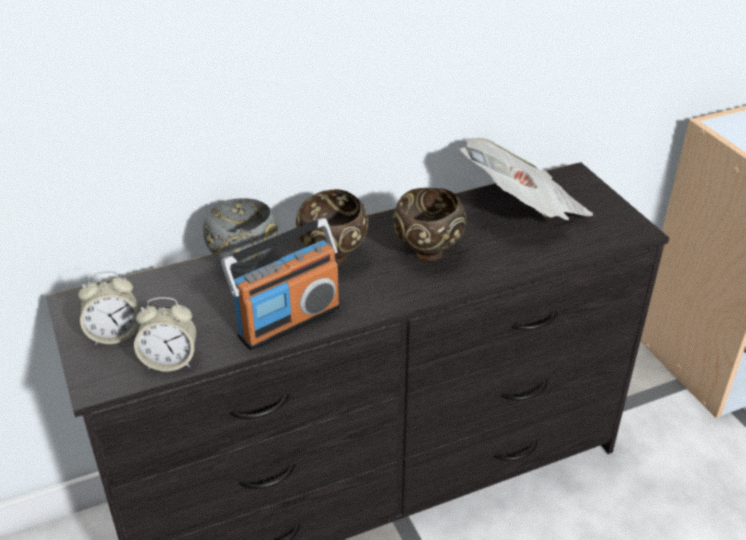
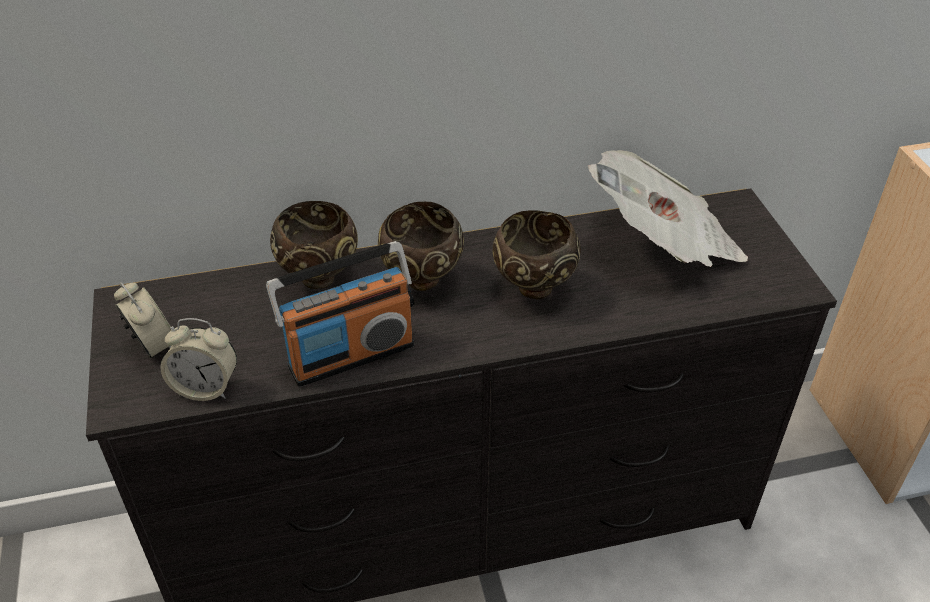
camera: 10 degrees right, 5 degrees up
(114, 334) = (154, 346): alarm clock -> alarm clock turned 120 degrees counterclockwise
(245, 265) = (320, 278): grey bowl -> brown bowl

